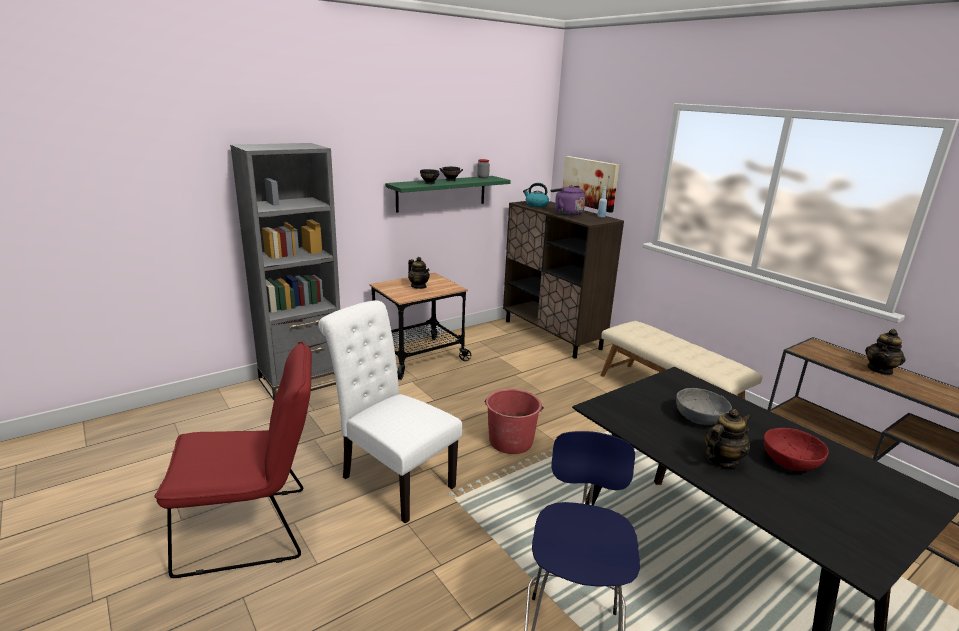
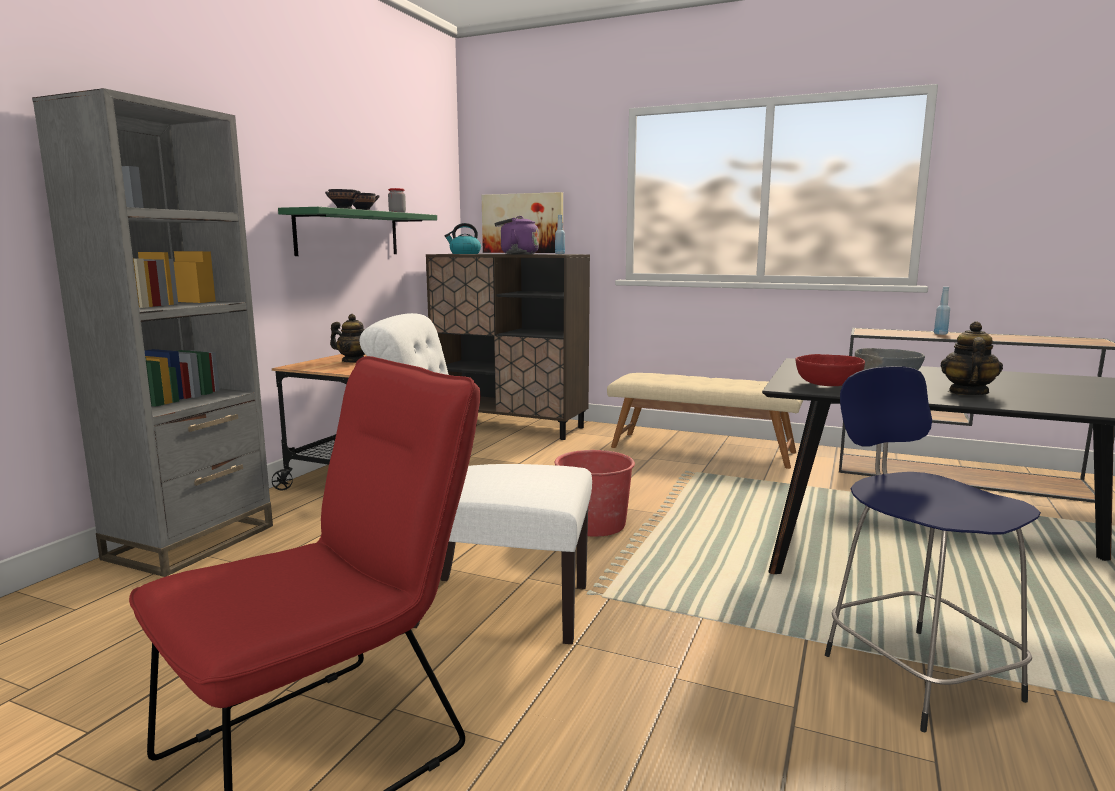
camera: 30 degrees left, 10 degrees down
(789, 462) = (1011, 384): red bowl -> red bowl (827, 385)
(880, 370) = (940, 334): teapot -> blue bottle

